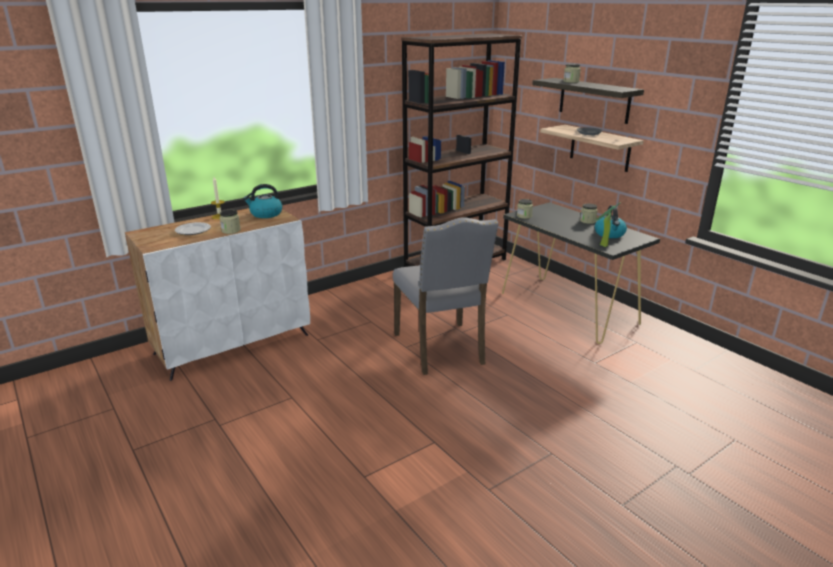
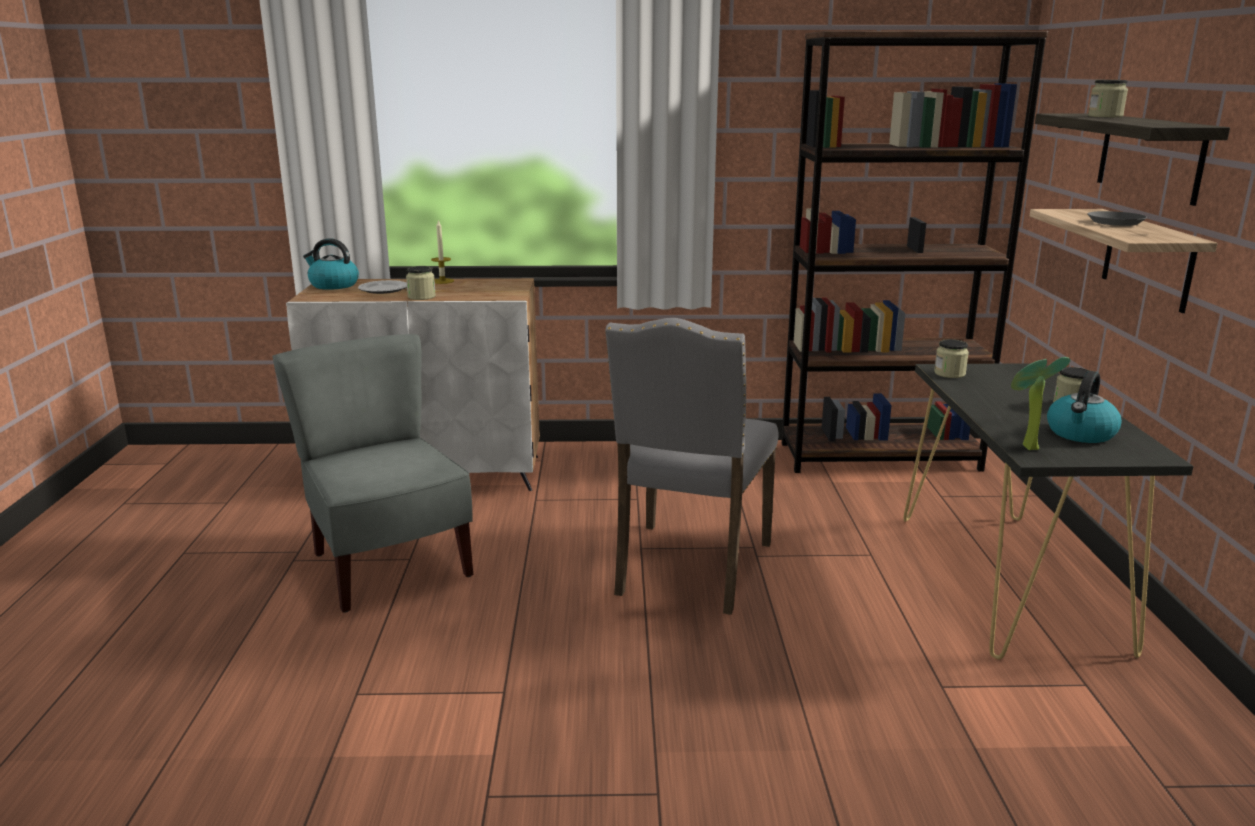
camera: 35 degrees right, 5 degrees down
(265, 214) = (498, 287): kettle -> kettle (333, 285)
(284, 406) = (388, 566): none -> grey chair

